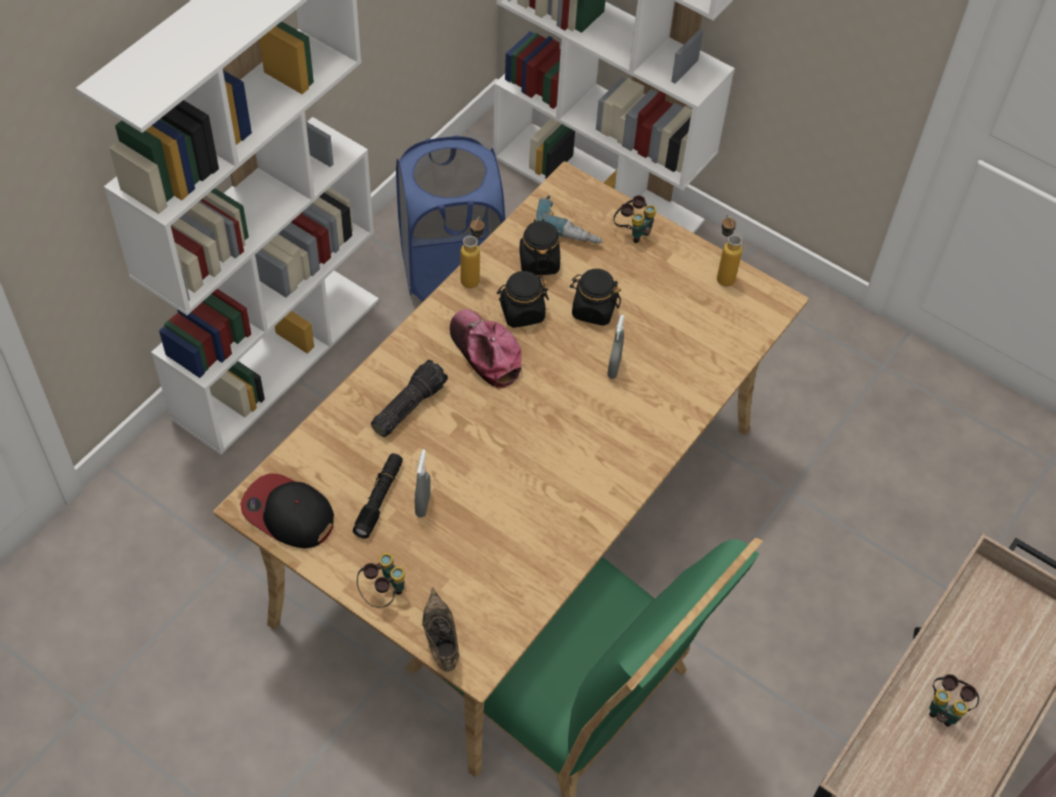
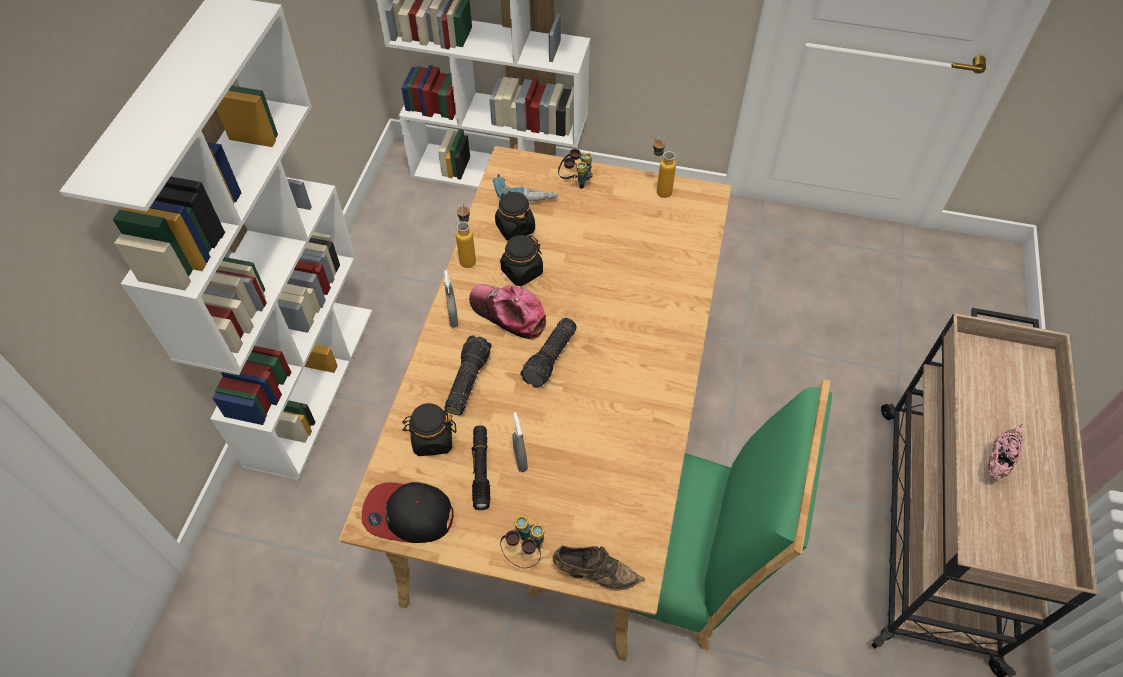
camera: 20 degrees left, 0 degrees up
(440, 641) = (594, 573): brown shoe -> brown shoe turned 135 degrees clockwise
(451, 270) = (418, 269): blue laundry basket -> none
(506, 415) = (551, 359): none -> flashlight
(593, 310) = (576, 250): black jar -> black jar (432, 439)
(614, 368) = (616, 289): grey spray bottle -> grey spray bottle (453, 318)
(945, 709) = (999, 459): binoculars -> pink shoe

